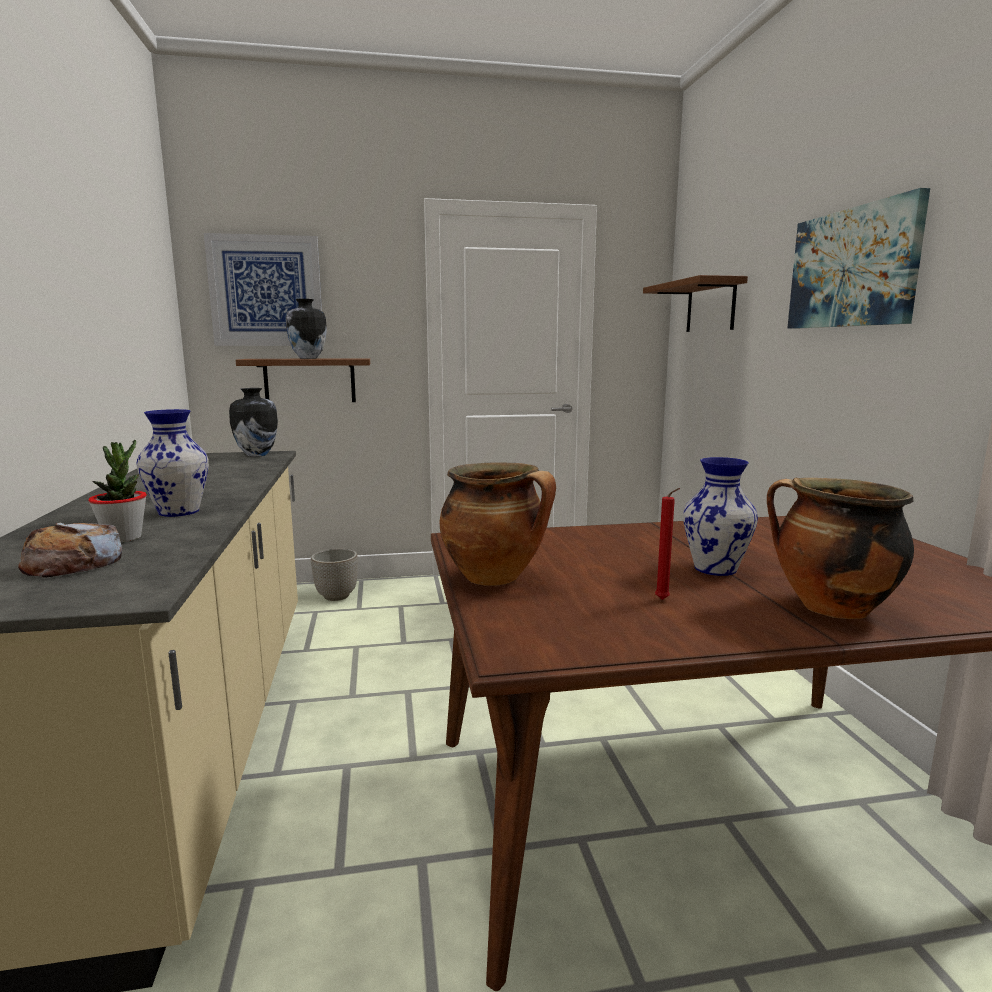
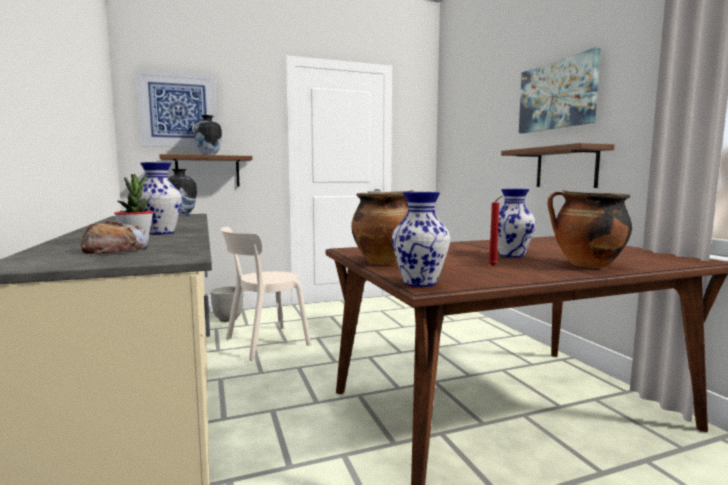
camera: 10 degrees left, 5 degrees down
(371, 643) = (263, 343): none -> beige chair
(509, 643) = (420, 283): none -> vase
(710, 306) = (465, 126): brown shelf -> brown shelf (566, 168)

